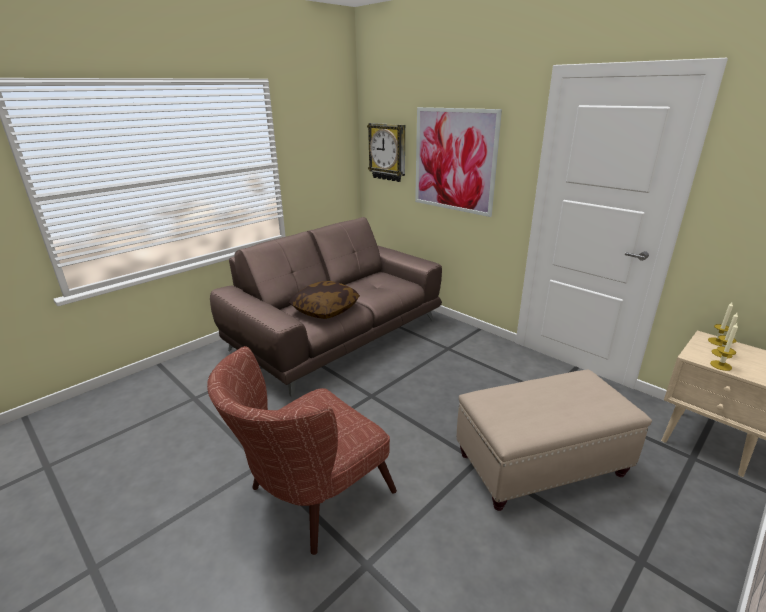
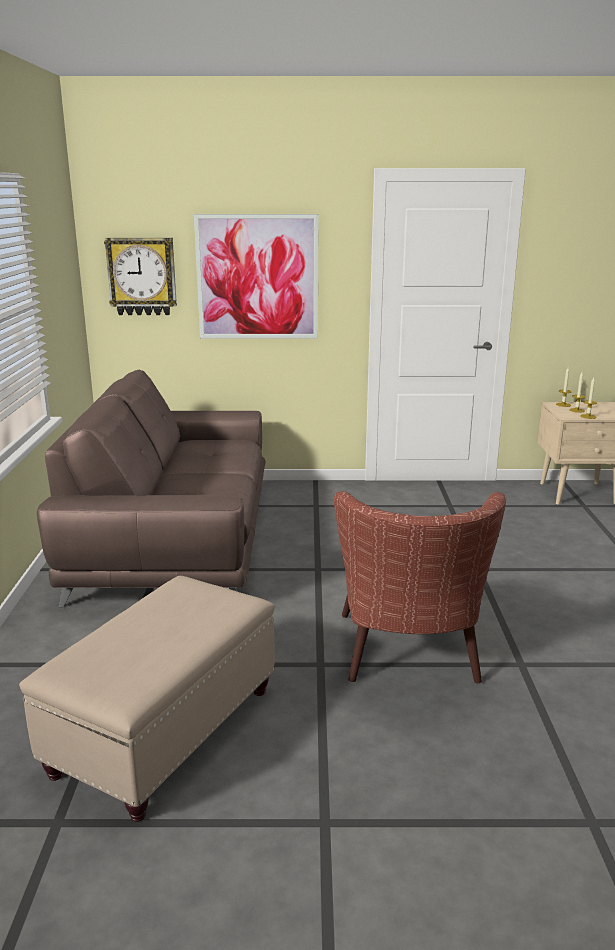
camera: 45 degrees left, 5 degrees down
(325, 309) = (207, 488): pillow -> none
(539, 464) = (517, 551): beige ottoman -> beige ottoman (164, 732)

